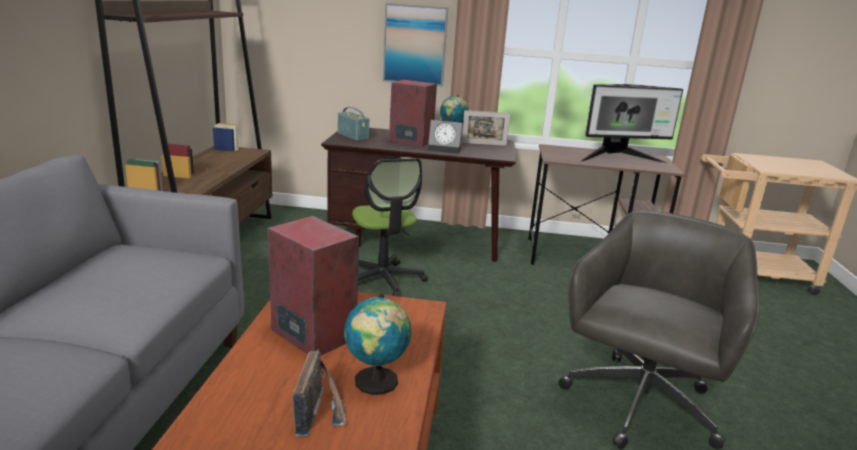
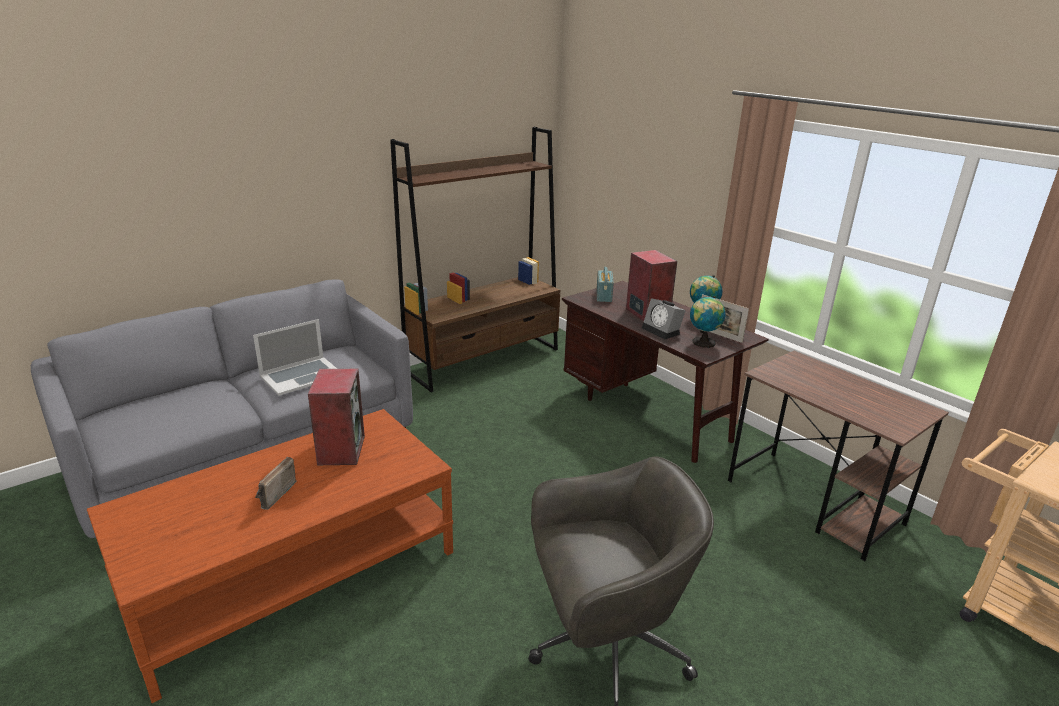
camera: 45 degrees right, 5 degrees up
(117, 286) = (301, 376): none -> laptop
(321, 411) = (272, 495): radio -> radio turned 150 degrees clockwise
(376, 383) = (319, 496): globe -> globe (703, 343)
(383, 280) = (564, 438): office chair -> none
(415, 45) = (698, 212): picture -> none
(619, 159) = (855, 397): monitor -> none

